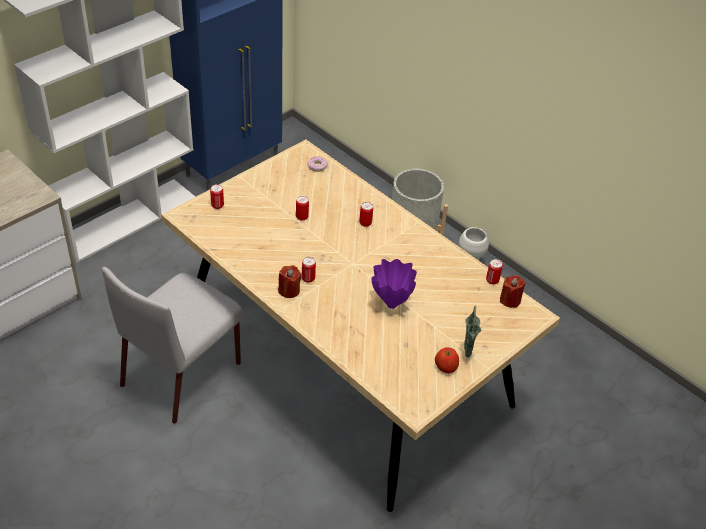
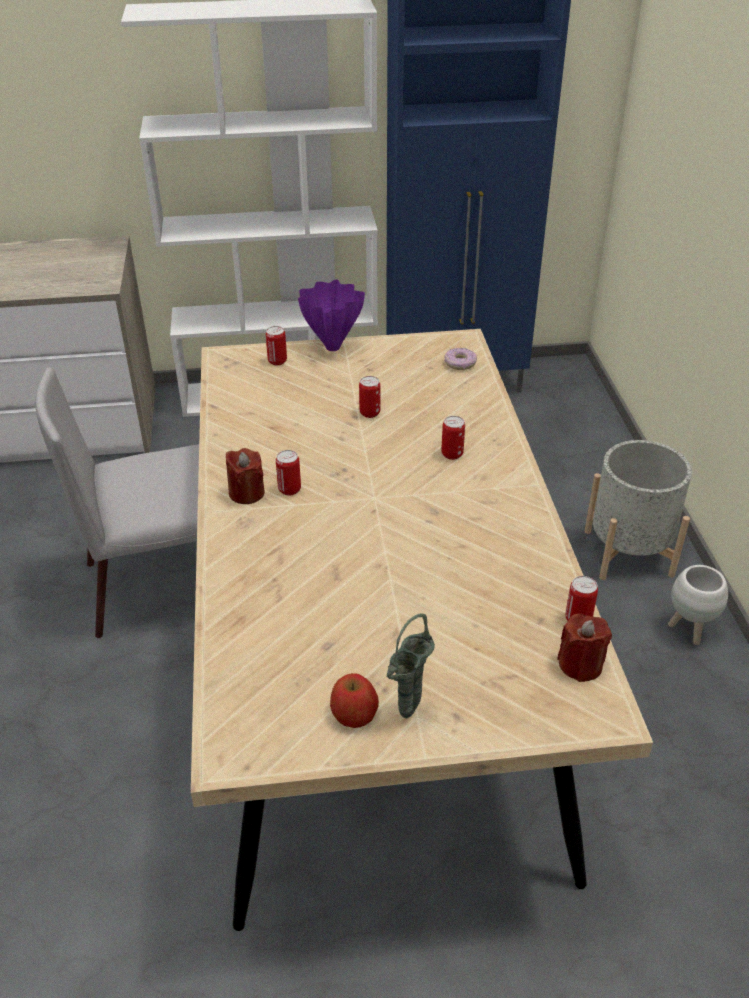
camera: 40 degrees right, 5 degrees down
(391, 304) = (370, 576): purple vase -> purple vase (333, 346)

